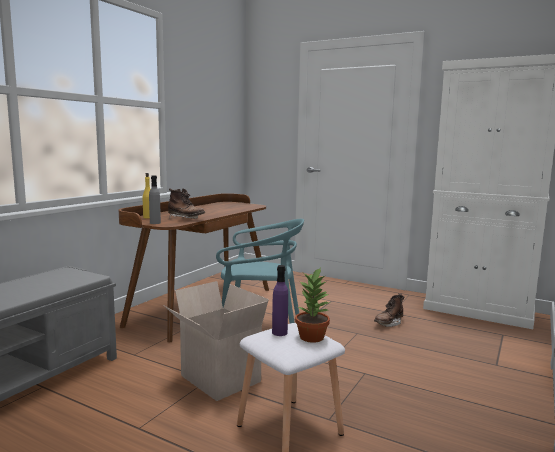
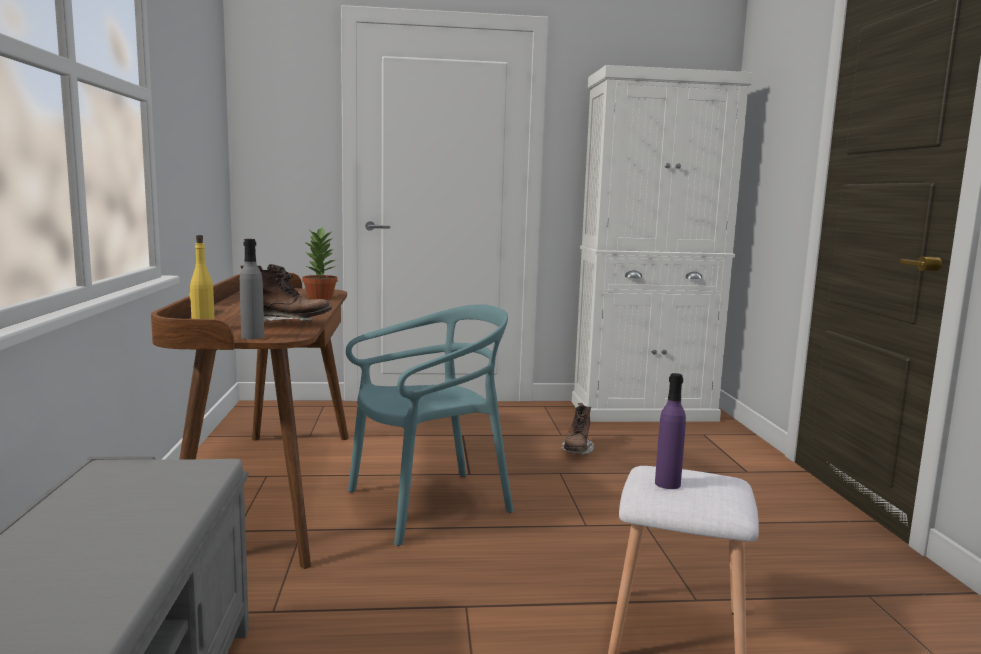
camera: 35 degrees left, 0 degrees up
(217, 379) = (479, 600): cardboard box -> none
(312, 337) = (713, 478): potted plant -> potted plant (321, 297)

